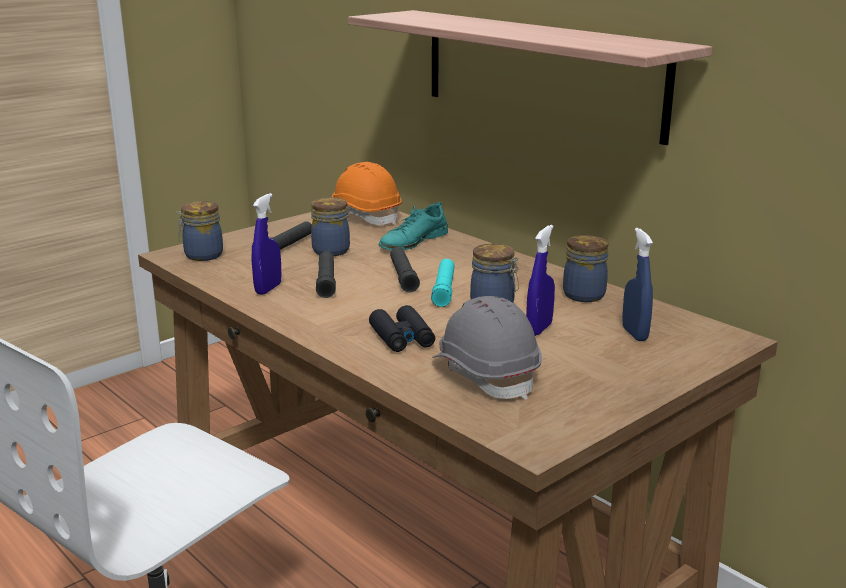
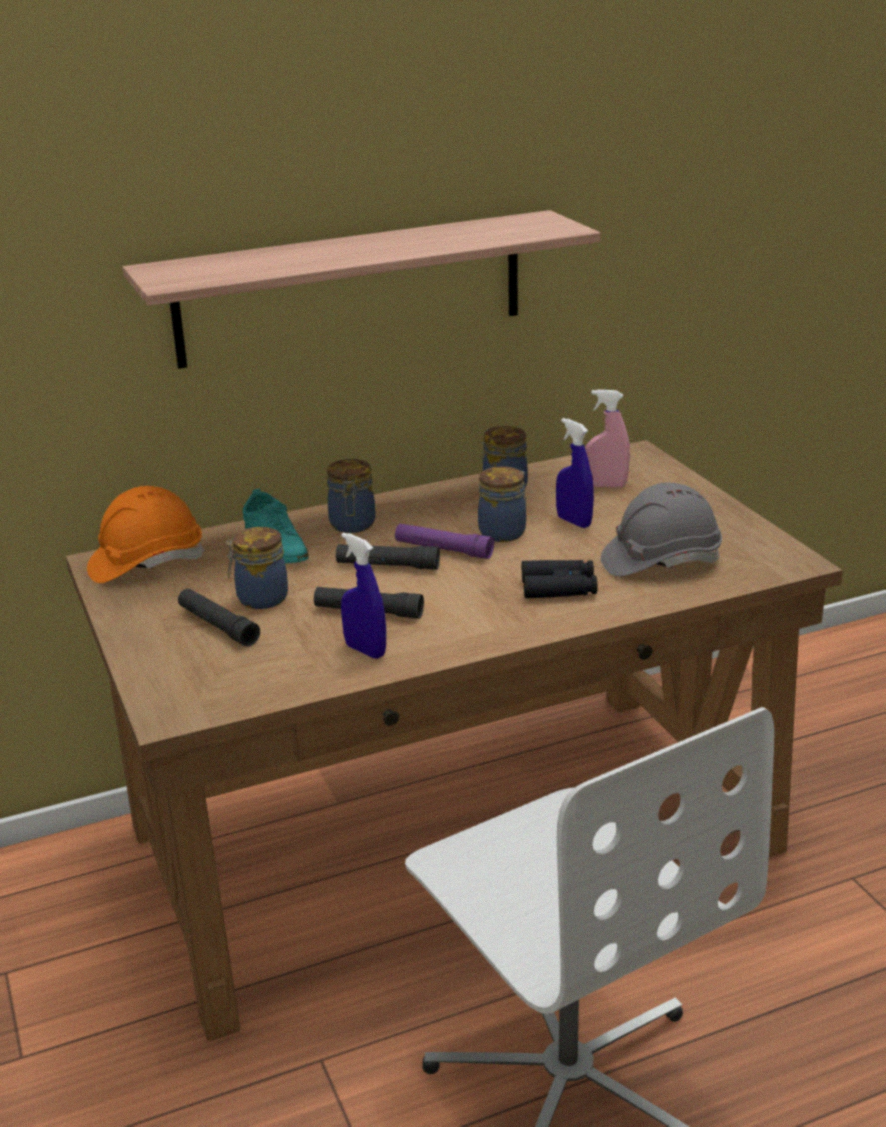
camera: 70 degrees left, 5 degrees up
(202, 255) = (197, 691): jar -> jar (352, 525)
(444, 289) = (443, 550): turquoise flashlight -> purple flashlight
(634, 334) = (606, 485): blue spray bottle -> pink spray bottle

